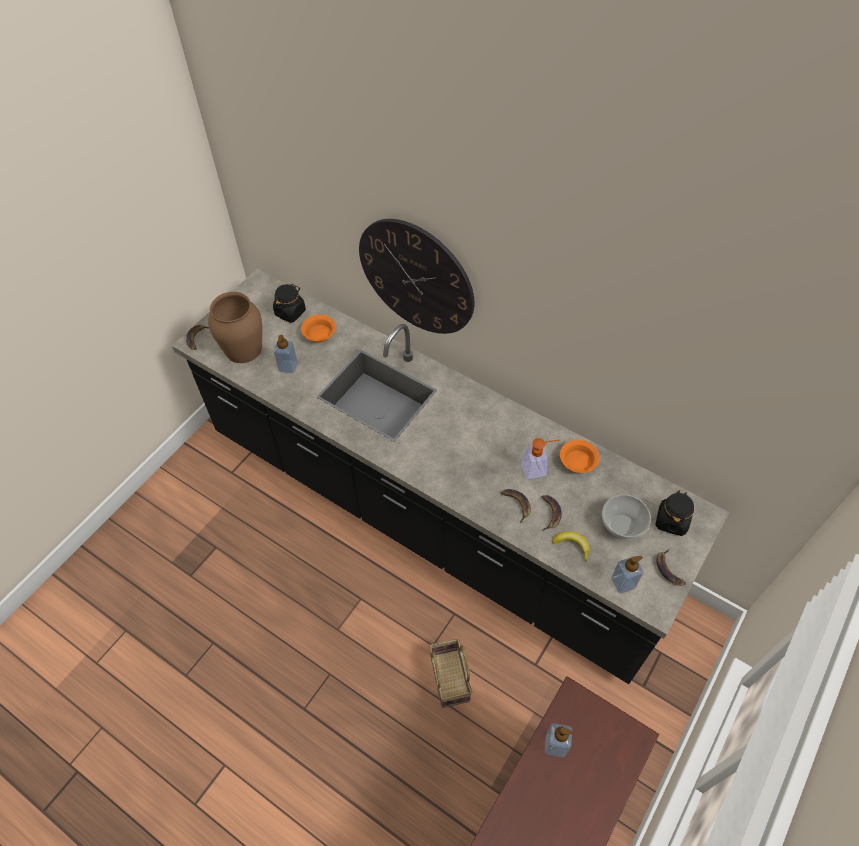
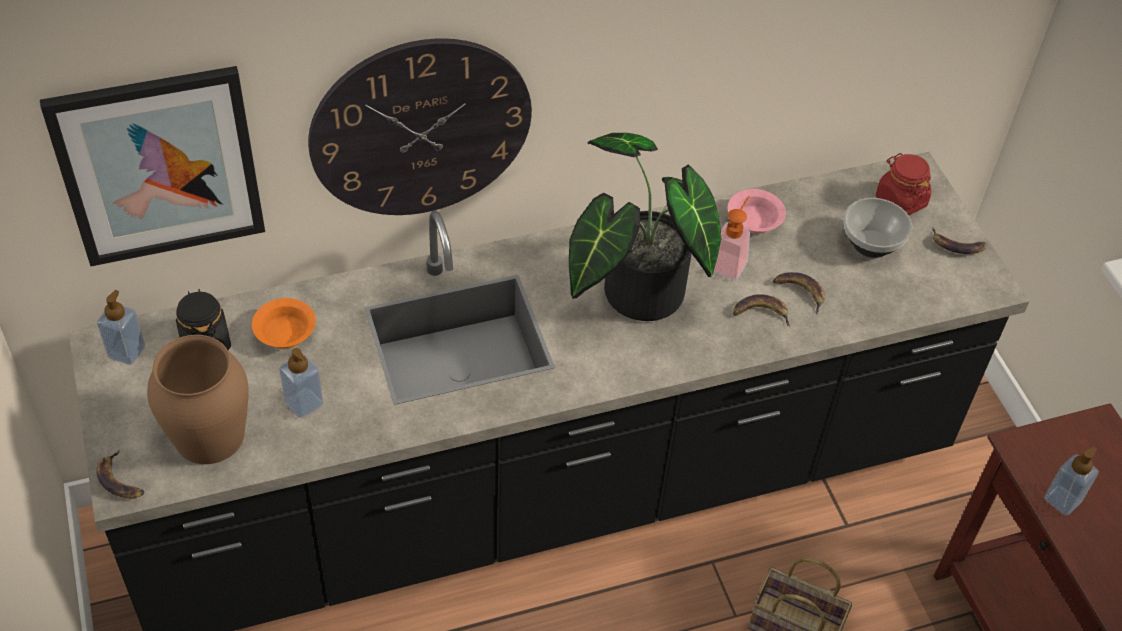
camera: 55 degrees left, 5 degrees down
(296, 214) = (159, 166): none -> picture
(472, 442) = (633, 293): none -> potted plant
(572, 545) = (859, 301): banana -> none
(577, 461) = (752, 221): orange bowl -> pink bowl
(623, 582) = (941, 292): soap dispenser -> soap dispenser (126, 351)
(671, 521) = (900, 201): black jar -> red jar

